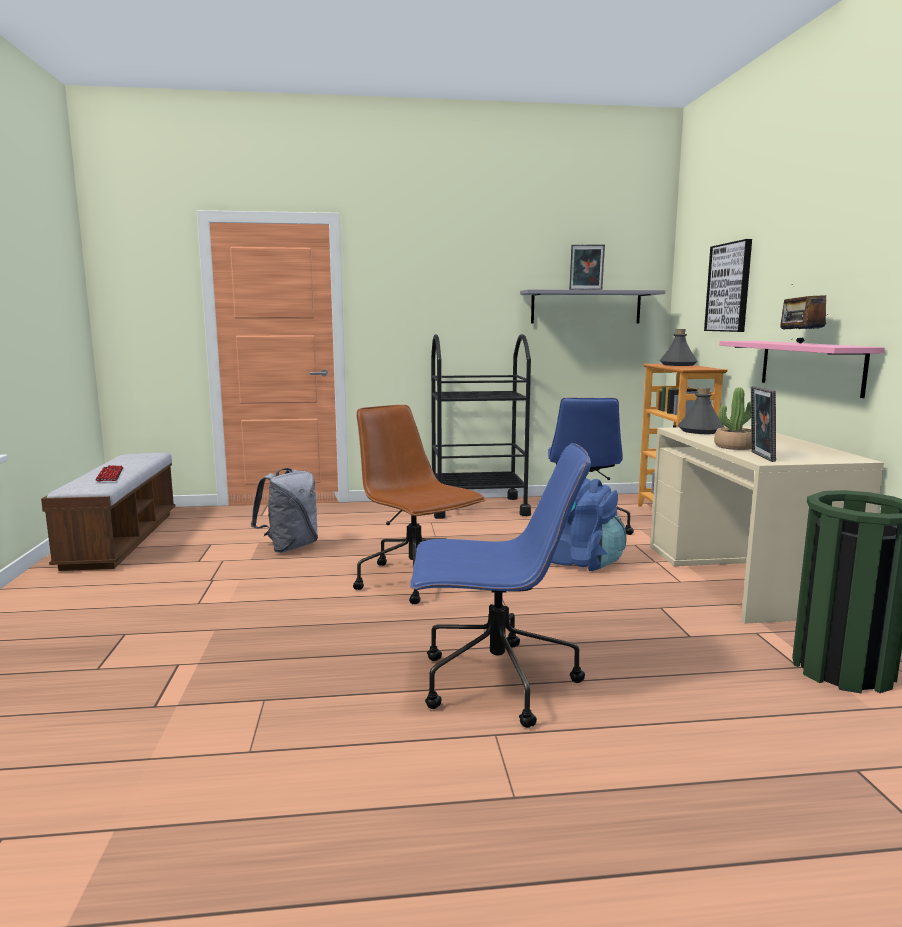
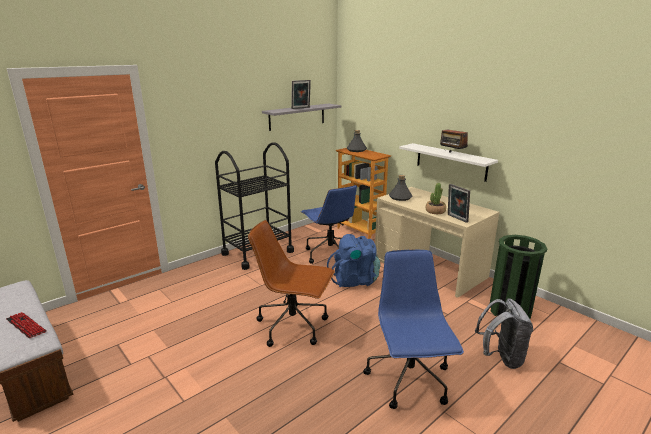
camera: 35 degrees left, 10 degrees up
(290, 547) = (181, 326): grey backpack -> grey backpack (501, 357)
(494, 682) = (409, 380): blue office chair -> blue office chair turned 60 degrees counterclockwise
(729, 287) = (388, 110): picture -> none
(810, 366) = (451, 162): pink shelf -> white shelf

